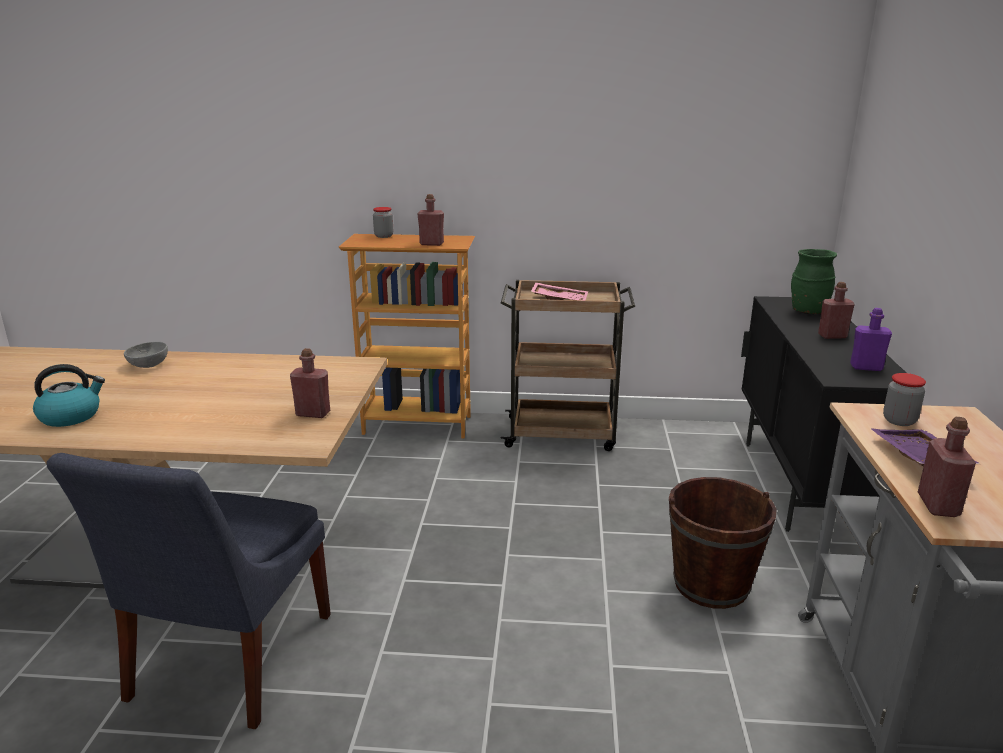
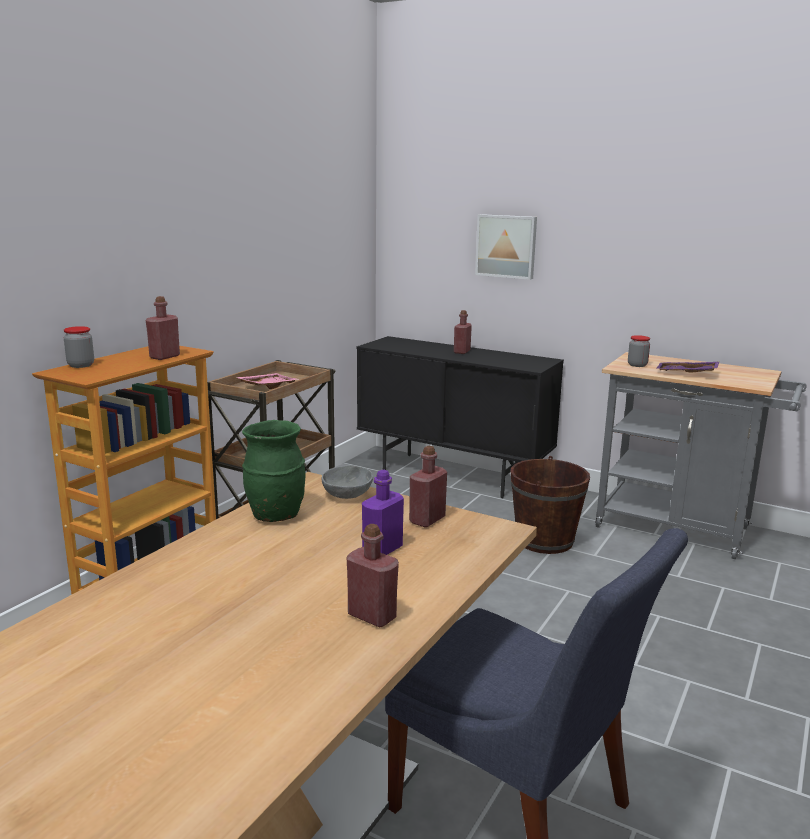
camera: 65 degrees left, 5 degrees down
(71, 416) = (280, 669): kettle -> none
(148, 365) = (133, 603): grey bowl -> grey bowl (348, 495)
(807, 311) = (409, 345): green vase -> green vase (275, 516)
(866, 367) = (521, 359): purple bottle -> purple bottle (382, 550)
(920, 205) = (506, 246): none -> picture
(938, 506) = (739, 383): red bottle -> red bottle (372, 616)

